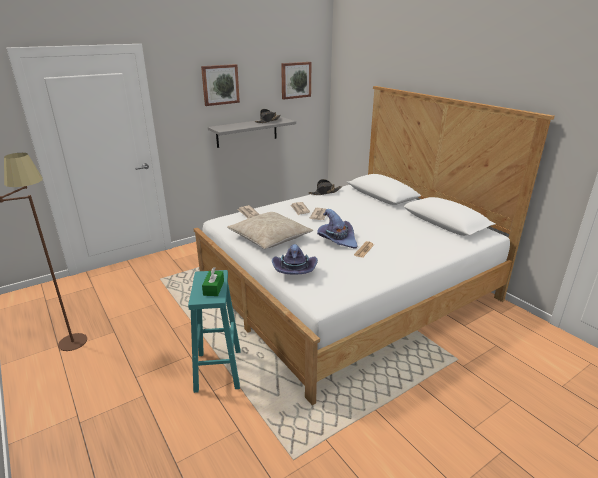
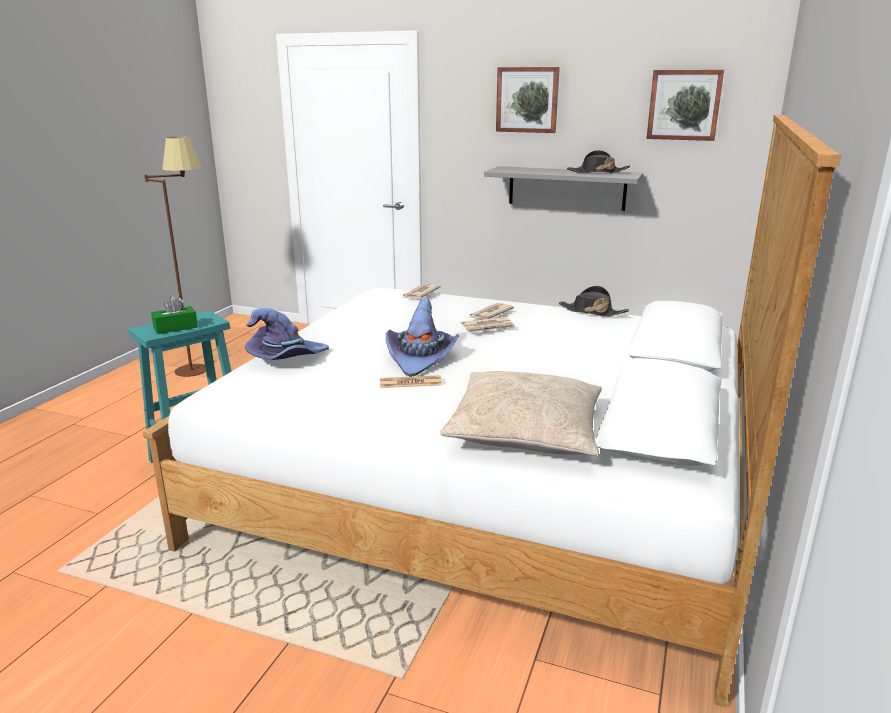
camera: 55 degrees right, 5 degrees down
(269, 237) = (367, 323): beige pillow -> beige pillow (525, 429)

